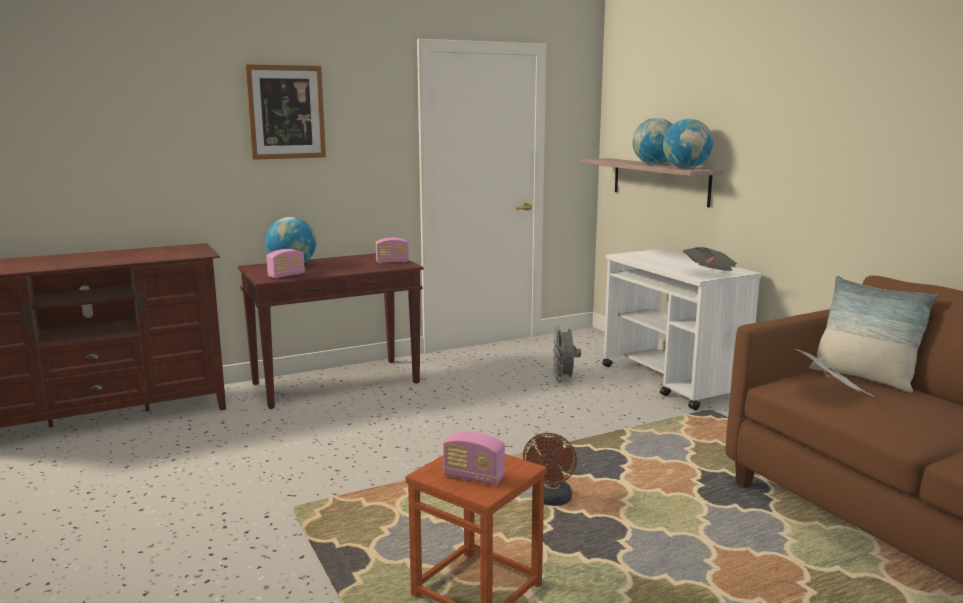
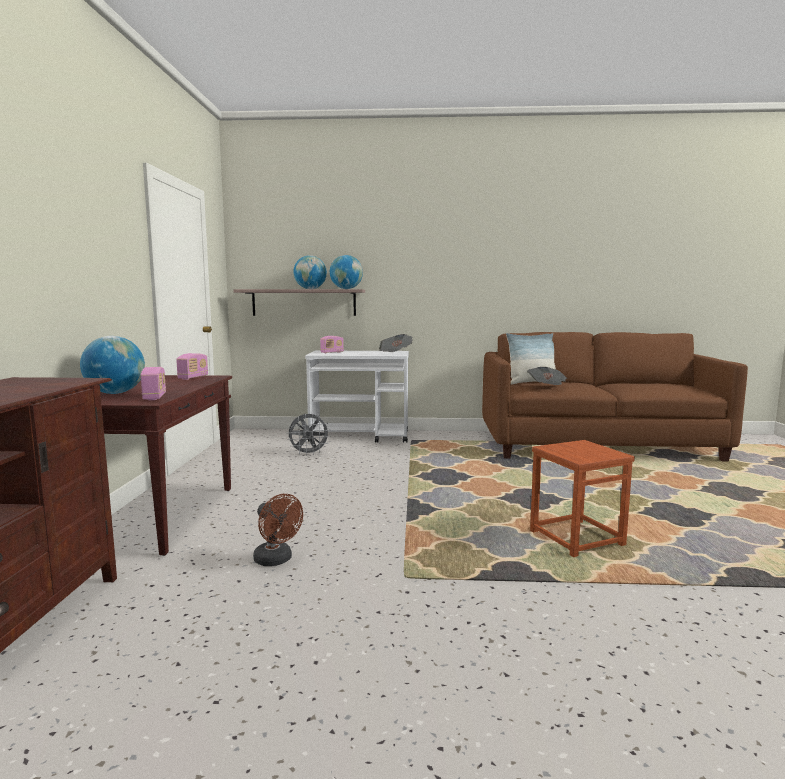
camera: 60 degrees left, 5 degrees down
(286, 112) = (66, 214): picture -> none
(474, 477) = (591, 452): radio -> radio (332, 352)
(550, 501) = (481, 497): brown fan -> brown fan (276, 560)
(564, 378) = (309, 454): grey fan -> grey fan turned 45 degrees counterclockwise

